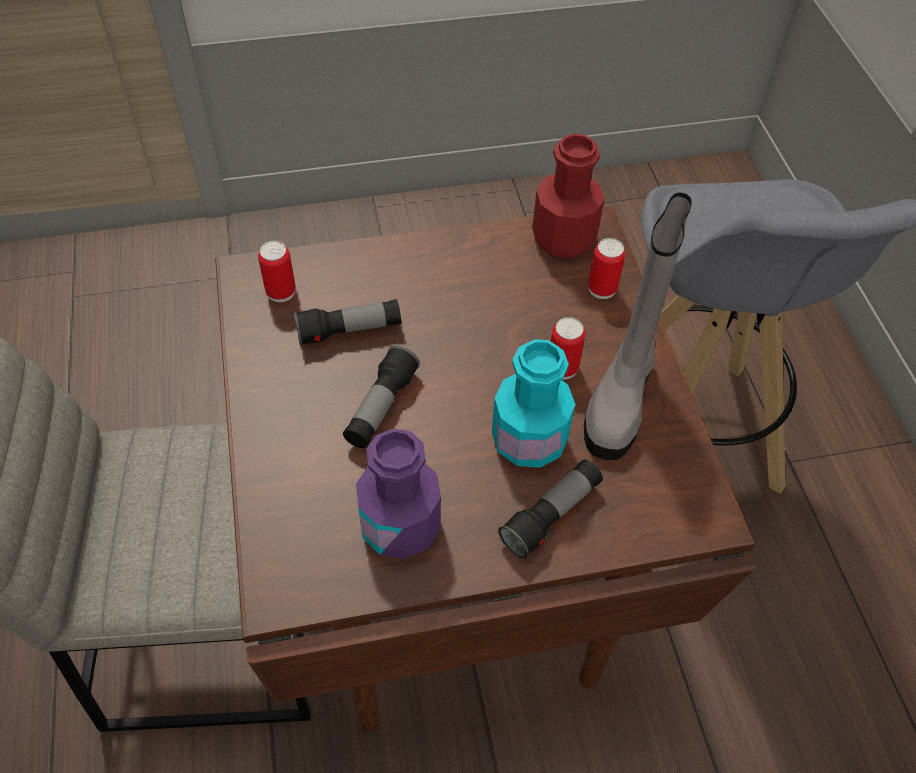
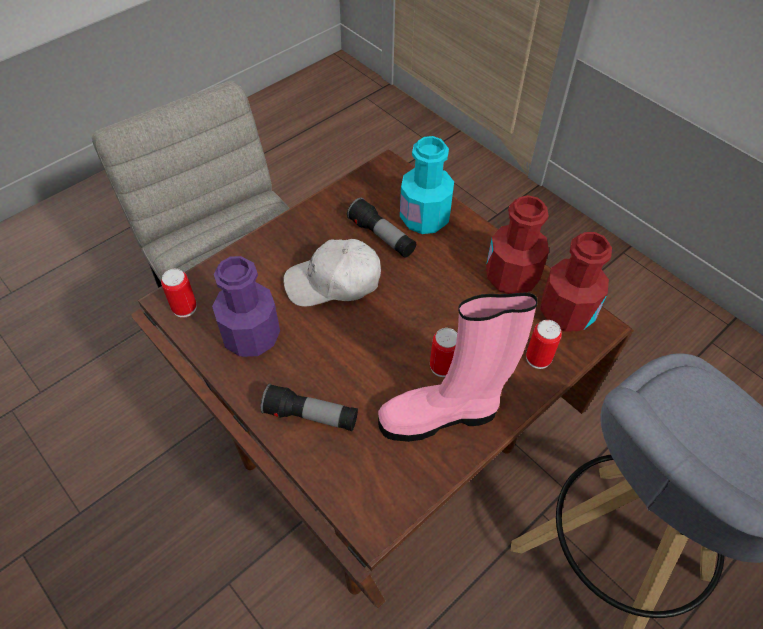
camera: 60 degrees right, 0 degrees up
(281, 291) = (386, 190): can -> can (184, 308)
(381, 407) = (334, 282): flashlight -> white cap
(490, 253) = (511, 277): none -> red bottle
(529, 440) = (364, 375): turquoise bottle -> turquoise bottle (424, 218)
(620, 398) = (442, 415): grey boot -> pink boot

